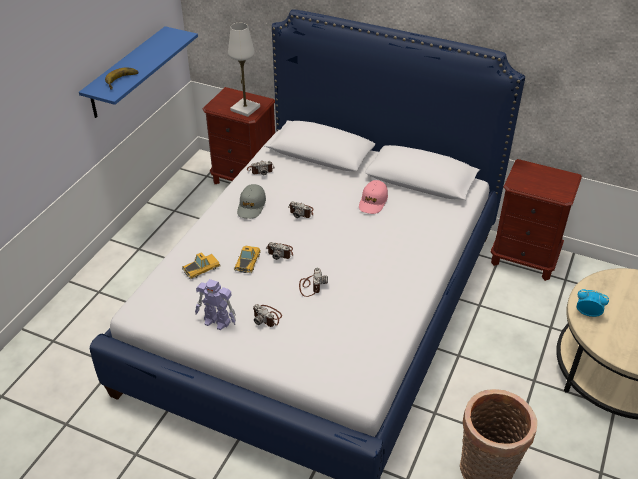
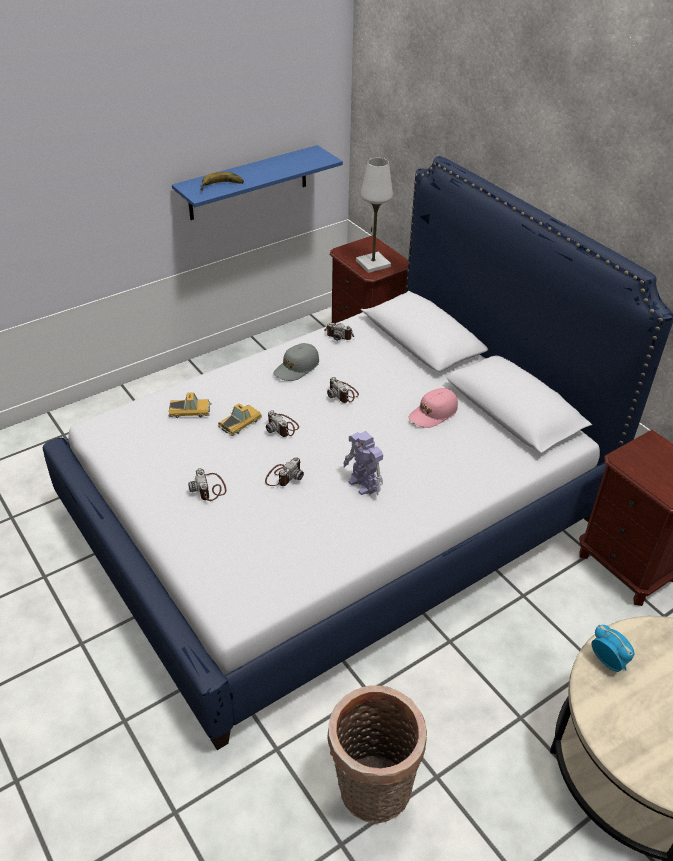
camera: 30 degrees right, 0 degrees up
(217, 321) = (158, 471): toy robot -> toy robot (363, 484)

